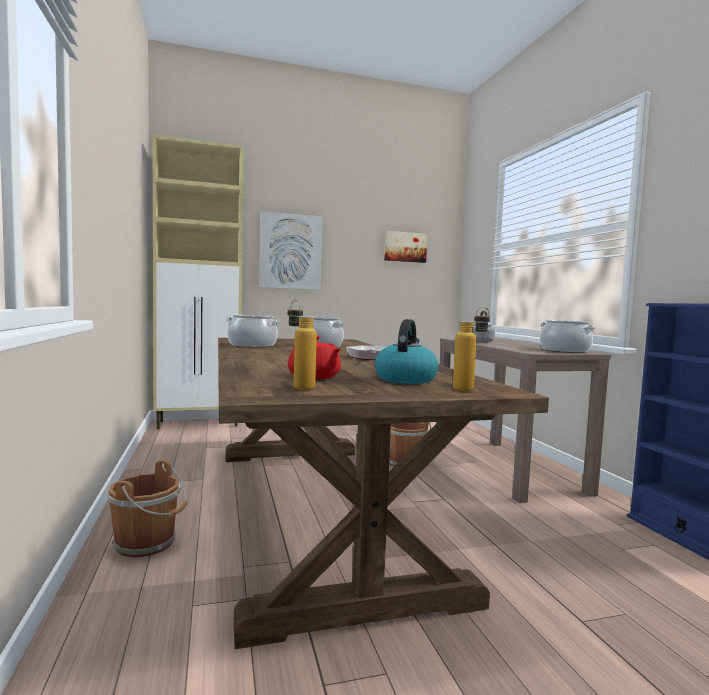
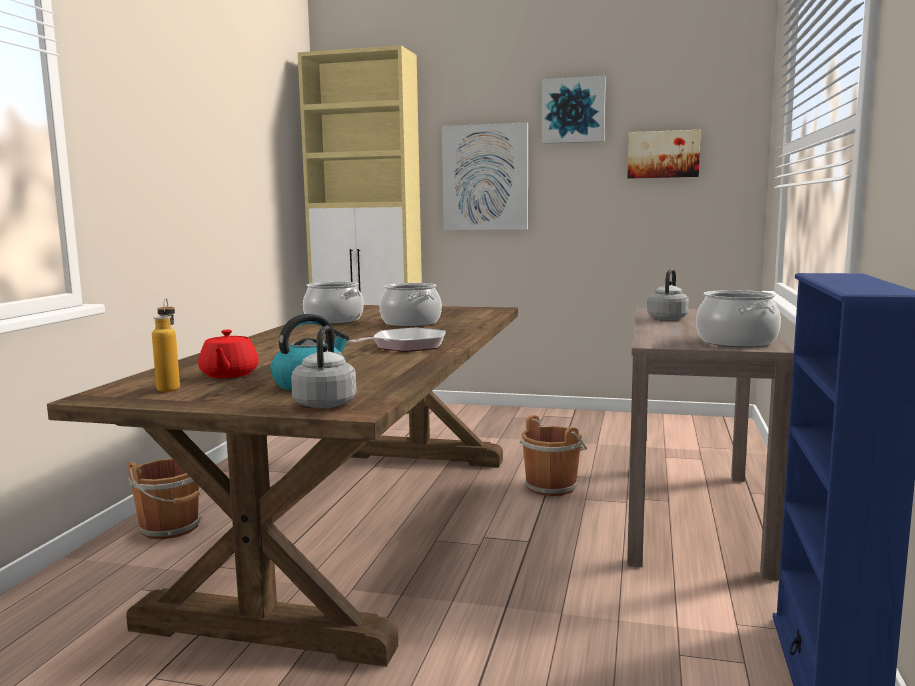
camera: 30 degrees right, 5 degrees up
(351, 212) = (573, 110): none -> picture
(470, 389) = (326, 403): bottle -> grey kettle

